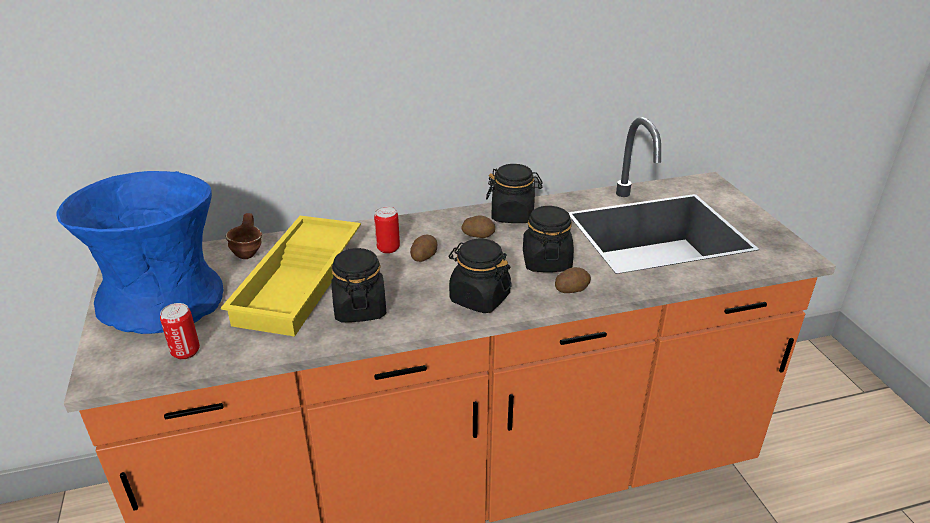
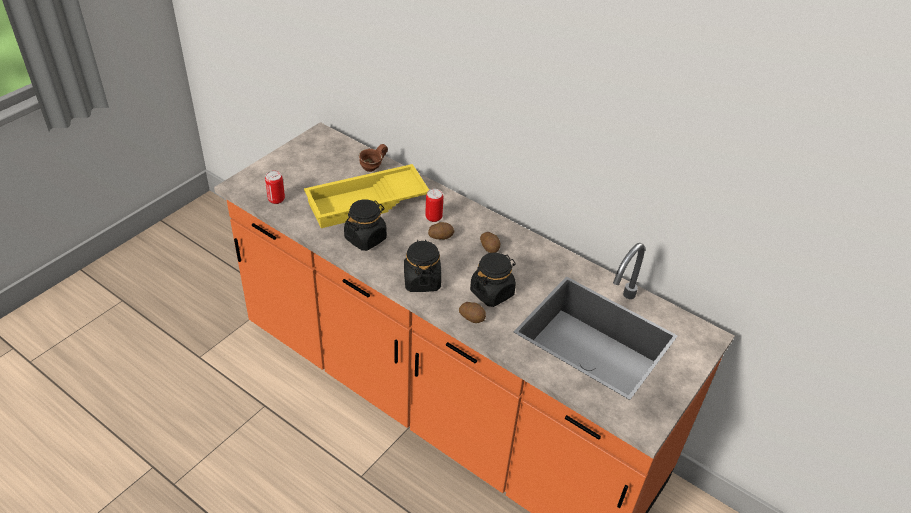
camera: 50 degrees right, 10 degrees up
(164, 299) = (307, 166): blue vase -> none
(513, 215) = (532, 252): black jar -> none

